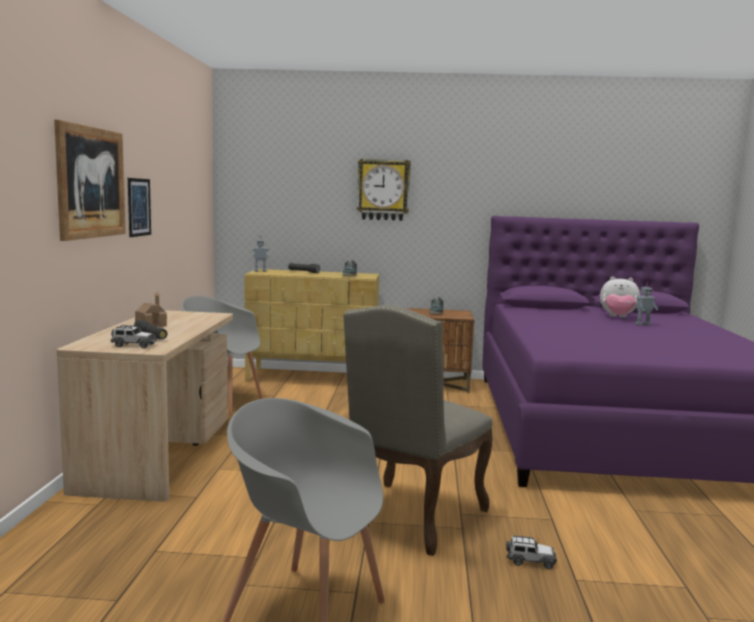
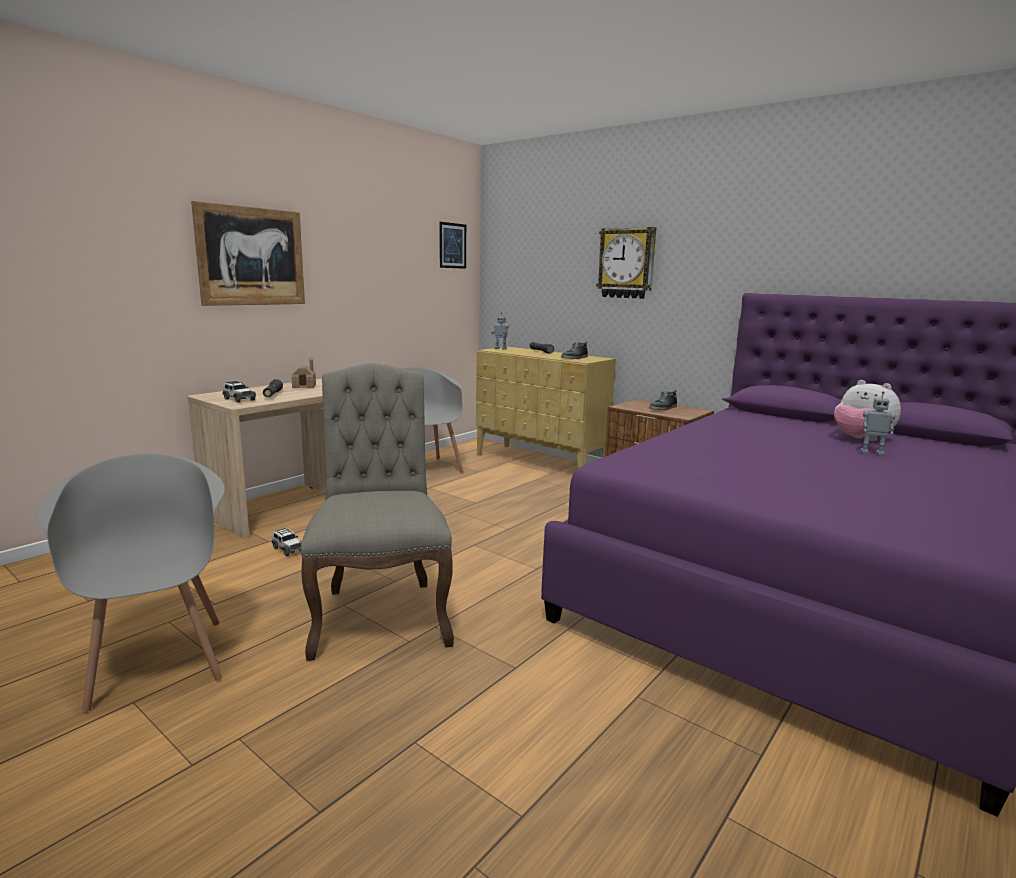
camera: 35 degrees right, 5 degrees up
(139, 207) = (334, 280): picture -> picture (452, 245)
(411, 519) = (381, 615): grey chair -> grey chair turned 105 degrees clockwise
(530, 561) = (408, 701): toy car -> toy car (288, 549)

